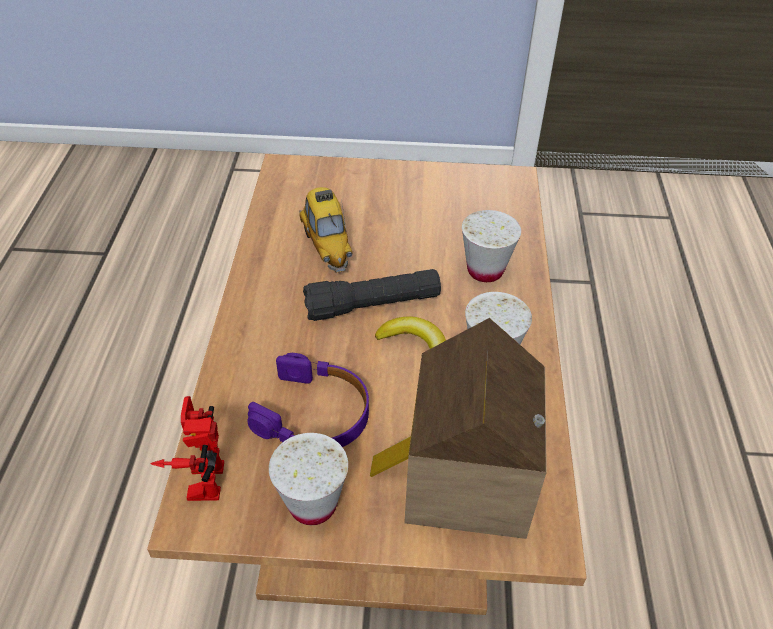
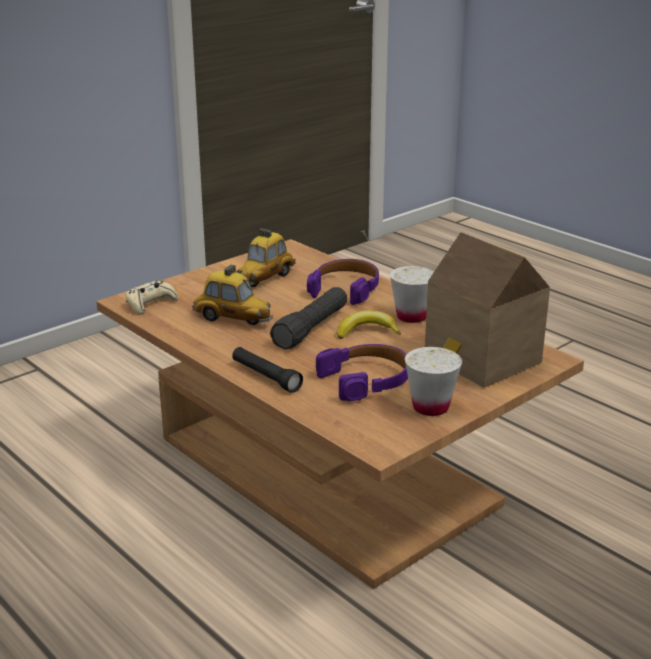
camera: 45 degrees left, 20 degrees down
(200, 477) = (353, 433): toy robot -> none
(244, 341) = (266, 377): none -> black flashlight
(295, 183) = (150, 304): none -> beige game controller
(431, 209) = (266, 279): none -> toy car
(485, 270) = (345, 289): white cup -> purple headphones

